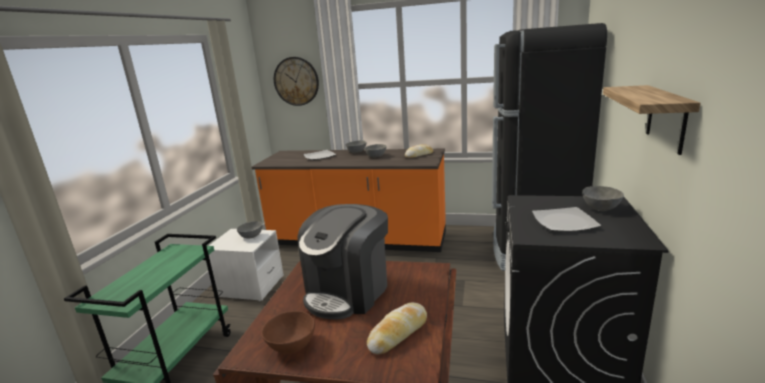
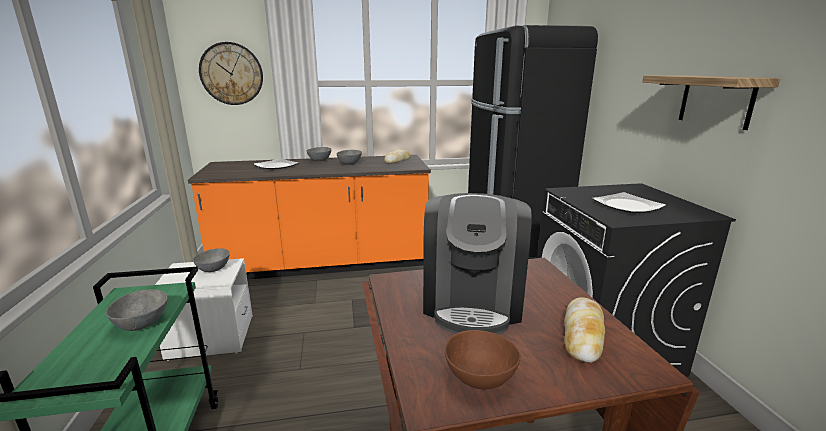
camera: 25 degrees left, 0 degrees up
(600, 208) = (638, 192): grey bowl -> grey bowl (143, 323)

